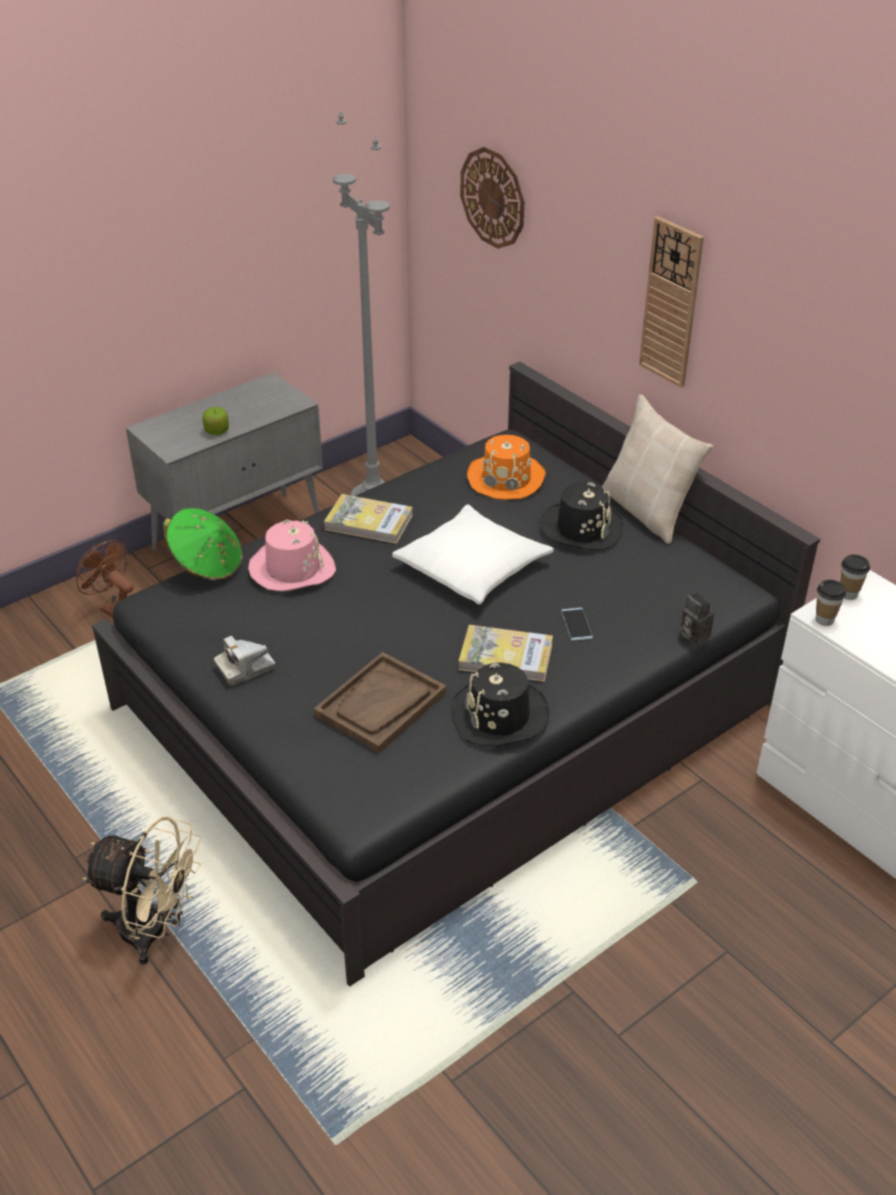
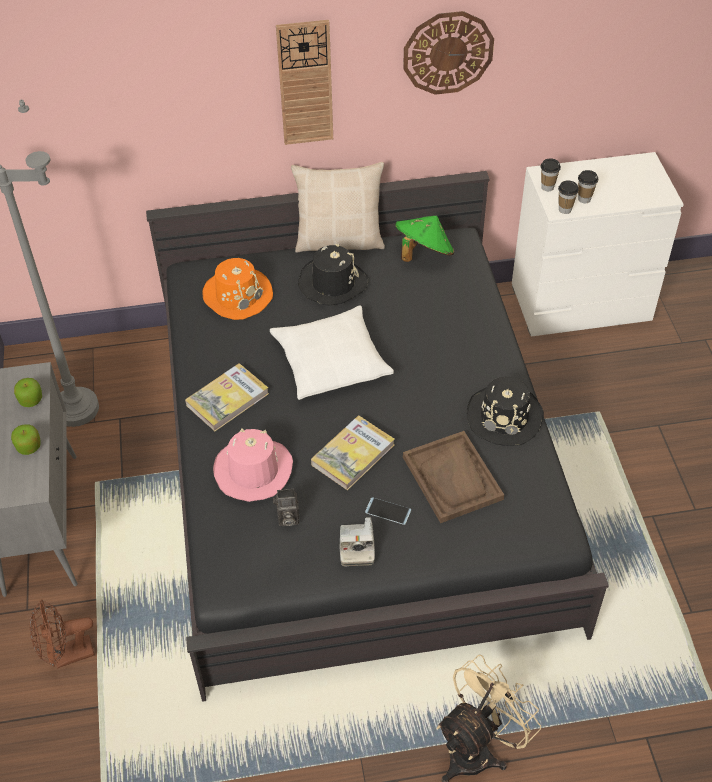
camera: 60 degrees left, 10 degrees up
(207, 565) = (203, 527): green hat -> green hat (423, 253)
(268, 411) = (31, 400): none -> apple
(493, 198) = (65, 95): wall clock -> wall clock (448, 52)
(505, 657) = (446, 386): book -> book (353, 455)
(576, 624) = (436, 334): phone -> phone (388, 511)
(692, 635) = (486, 283): camera -> camera (287, 519)
(862, 630) = (584, 199): none -> cup

